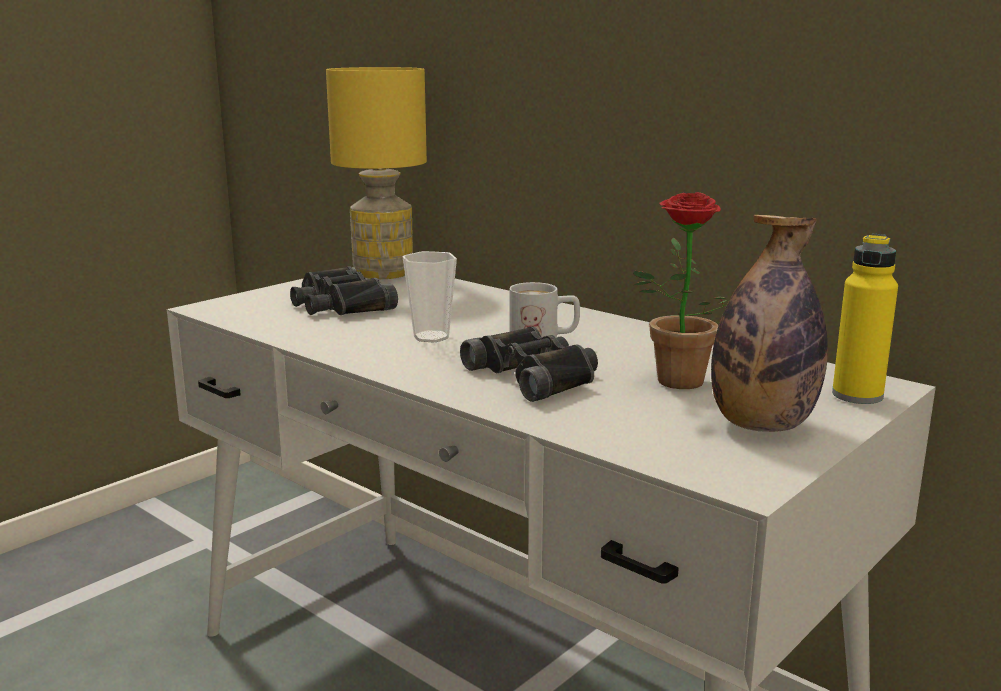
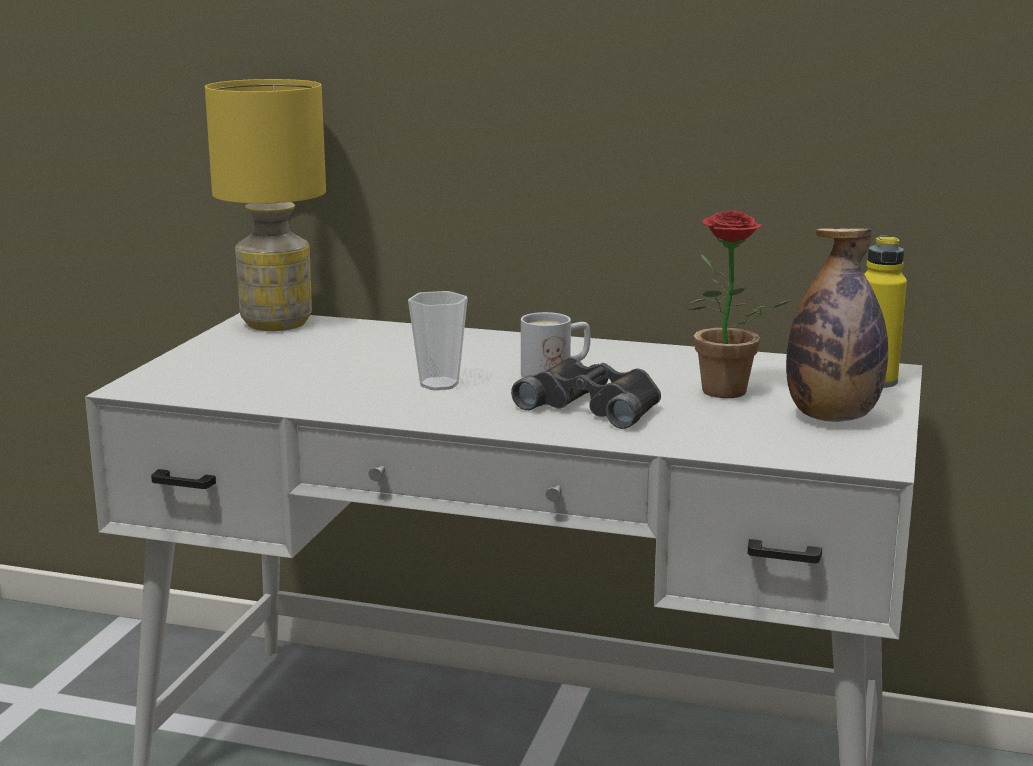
camera: 25 degrees left, 0 degrees up
(340, 305) = (286, 364): black binoculars -> none

